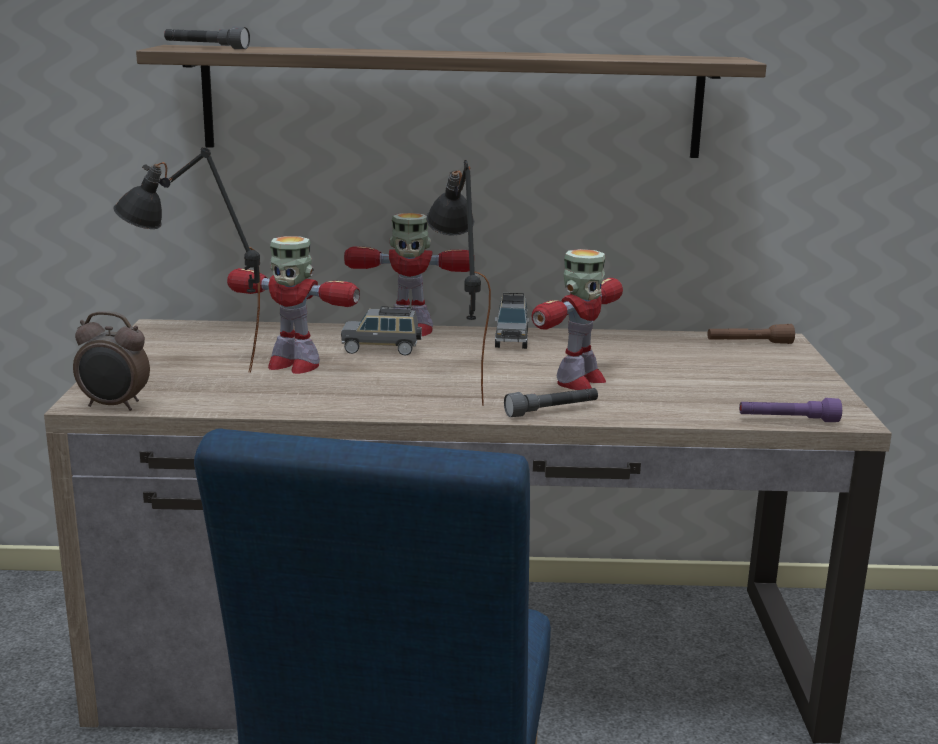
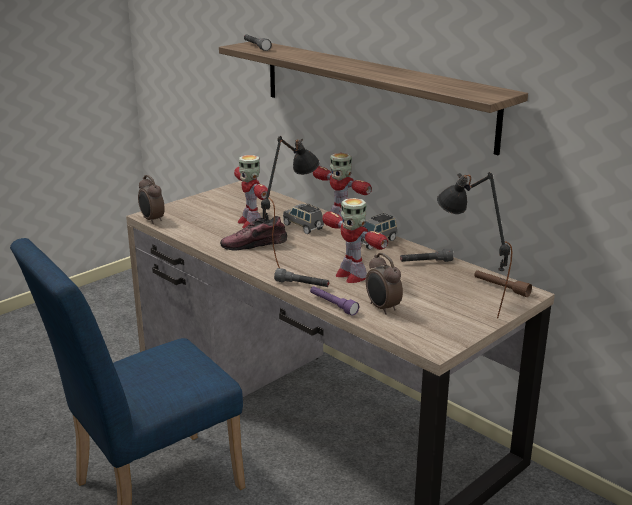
camera: 45 degrees right, 5 degrees up
(196, 373) = (207, 214): black table lamp -> black table lamp (466, 307)
(368, 387) = (254, 245): none -> shoe
(578, 381) = (351, 275): toy robot -> toy robot turned 60 degrees clockwise
(619, 343) = (426, 262): none -> grey flashlight
(700, 402) = (382, 308): none -> alarm clock
(788, 420) = (401, 335): purple flashlight -> purple flashlight (333, 305)

